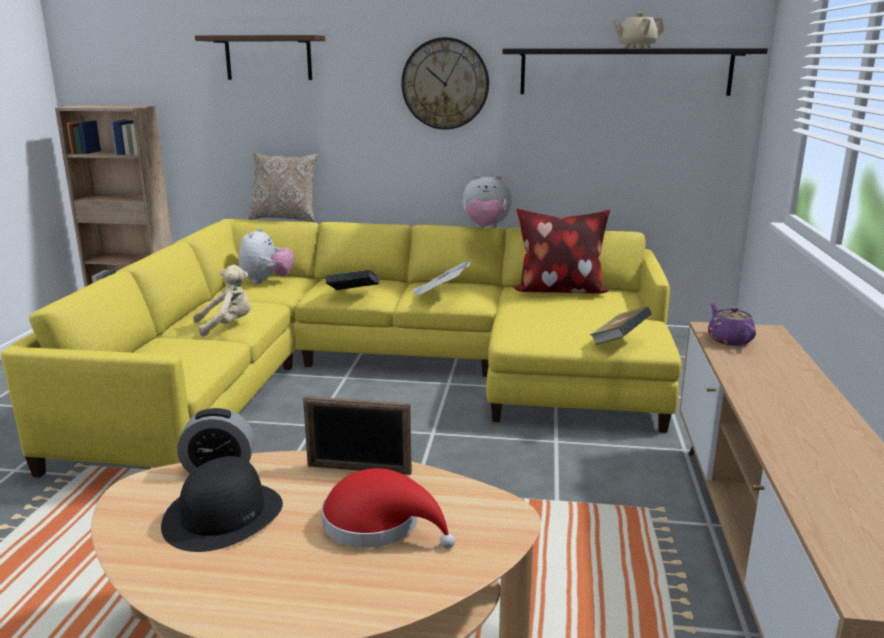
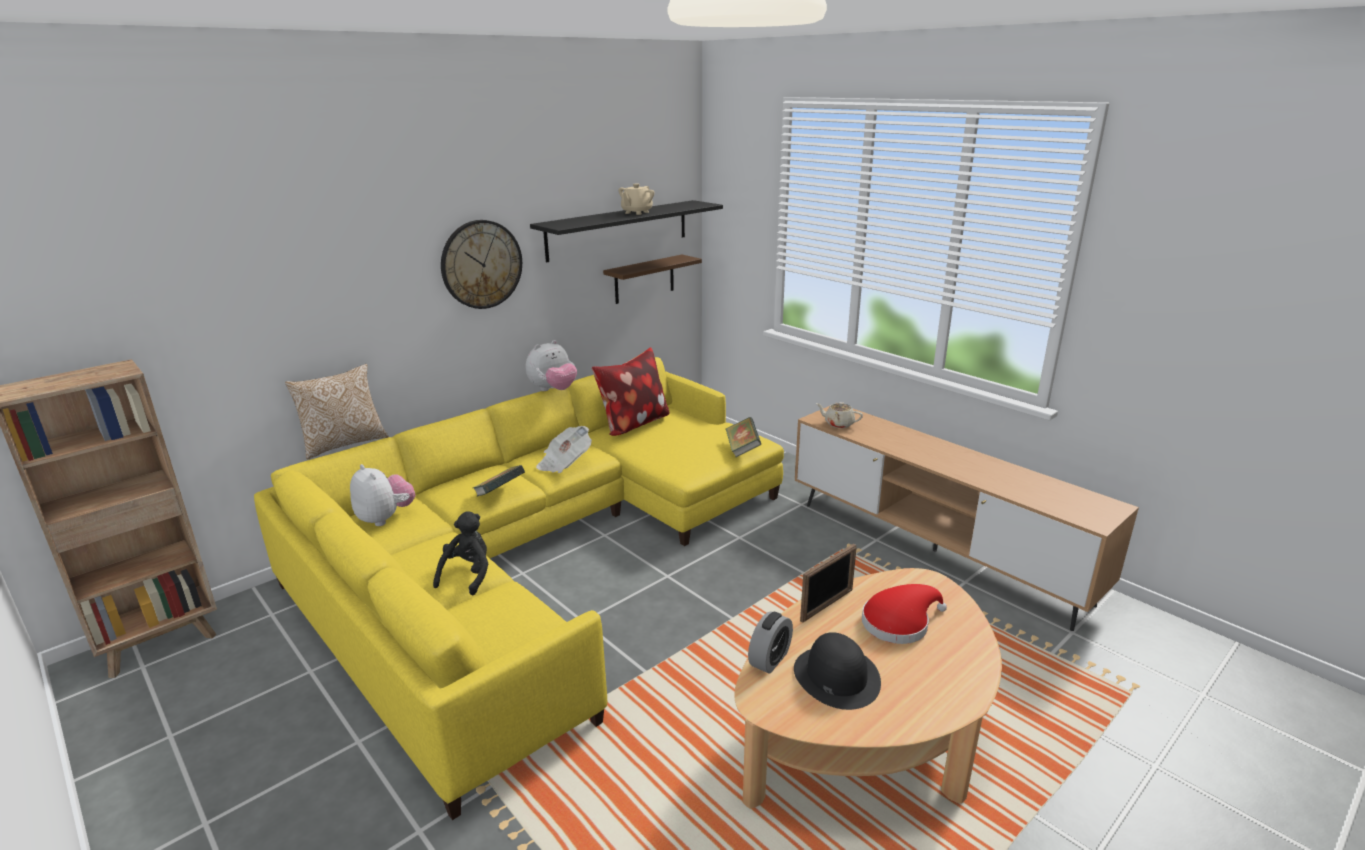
camera: 50 degrees left, 5 degrees up
(227, 326) = (468, 575): beige plush toy -> black plush toy
(268, 58) = (285, 269): brown shelf -> brown shelf (644, 279)
(729, 340) = (838, 424): purple teapot -> beige teapot

